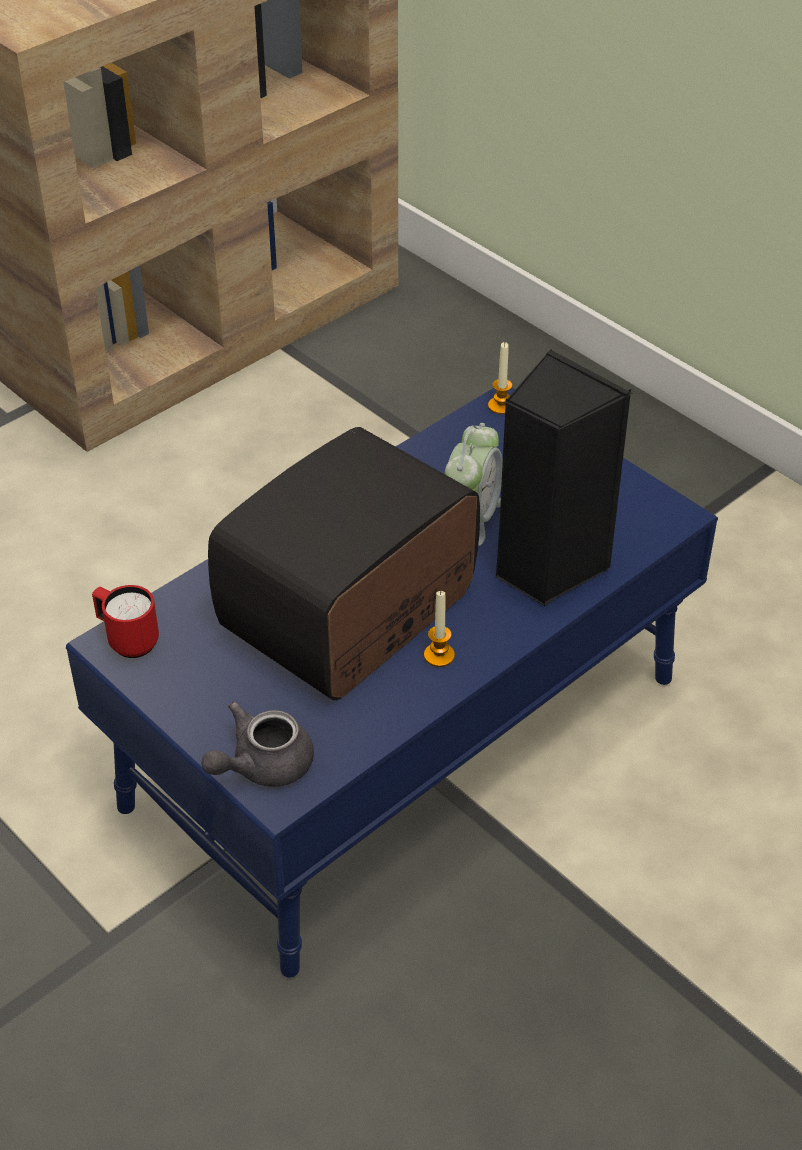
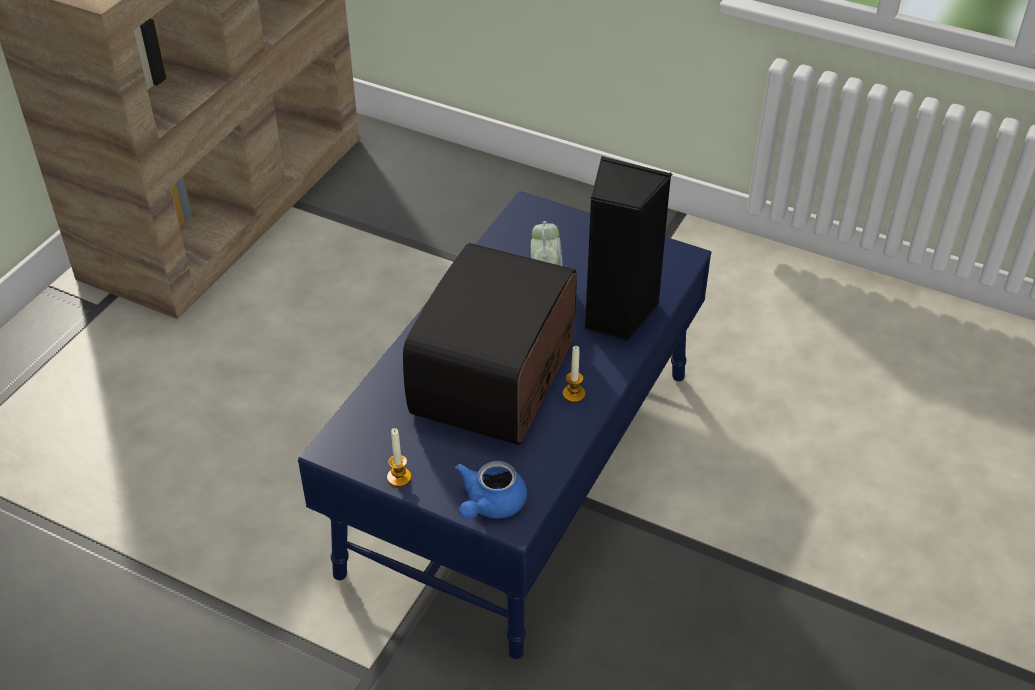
camera: 20 degrees left, 0 degrees up
(127, 640) = (344, 443): red mug -> none
(262, 765) = (490, 505): grey teapot -> blue teapot
(501, 406) = (526, 208): candle -> candle (399, 477)

